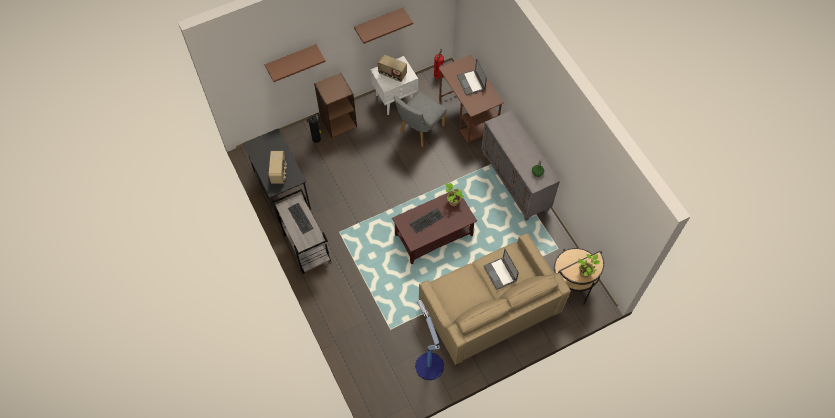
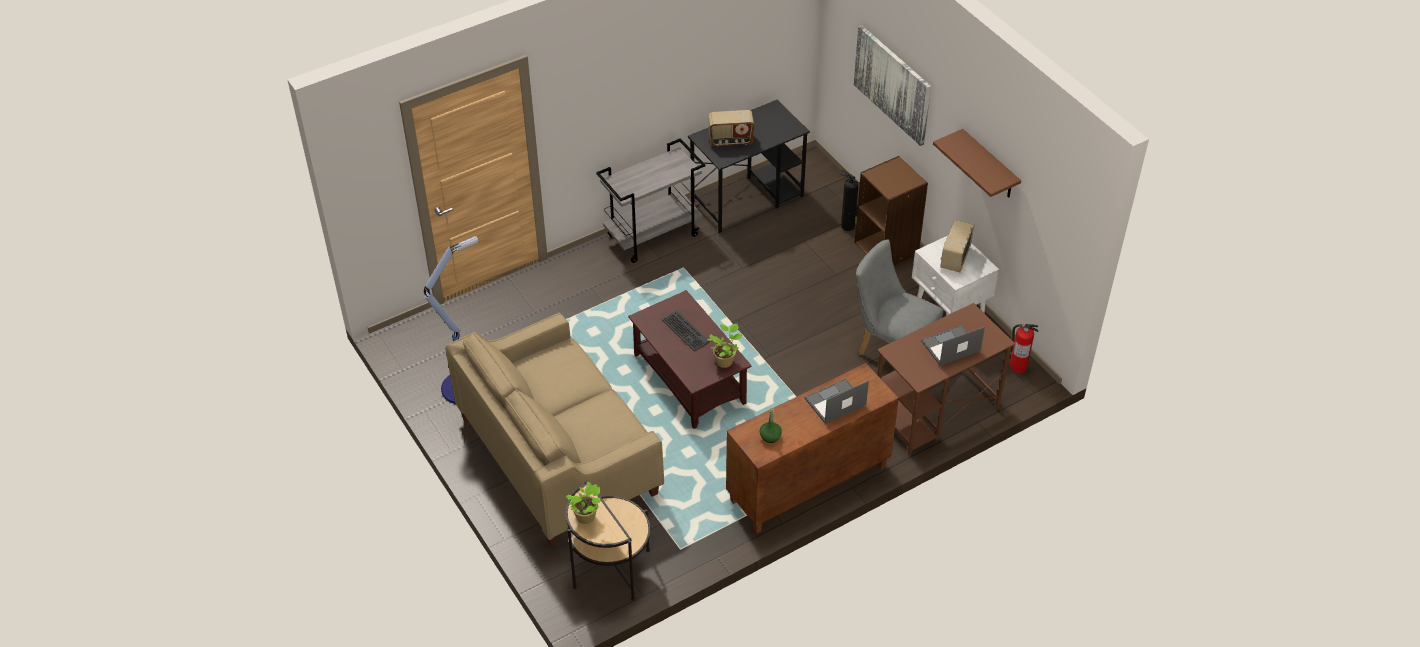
camera: 85 degrees right, 15 degrees down
(291, 60) = (892, 84): brown shelf -> picture
(300, 218) = (659, 173): keyboard -> none
(500, 274) = (589, 419): laptop -> laptop (834, 402)
(515, 182) = (808, 485): grey cabinet -> brown cabinet

